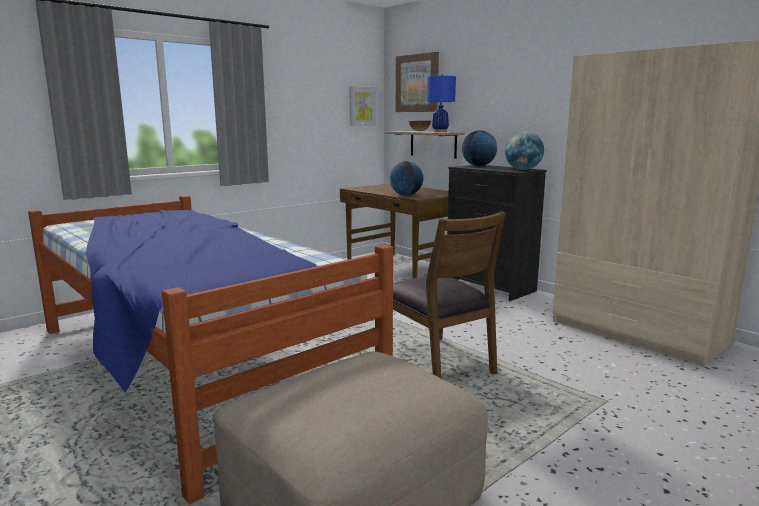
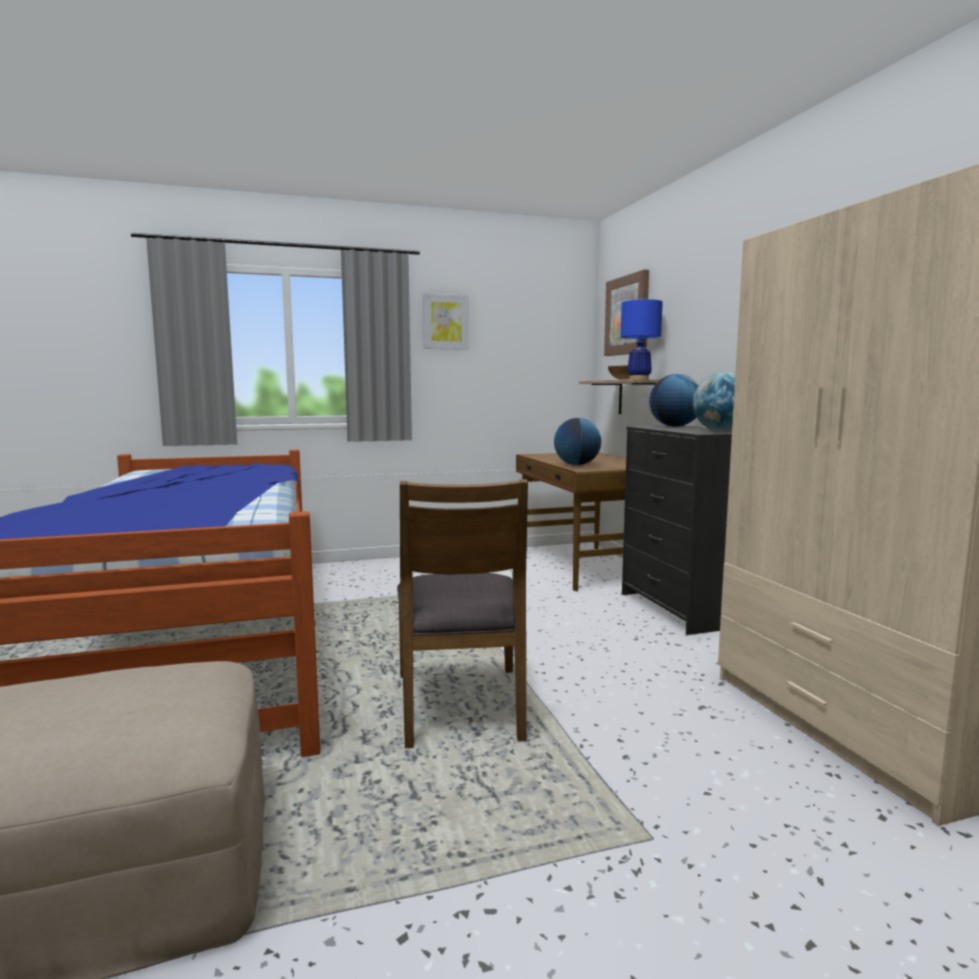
camera: 25 degrees right, 5 degrees down
(362, 106) = (561, 349): picture -> picture (445, 322)

